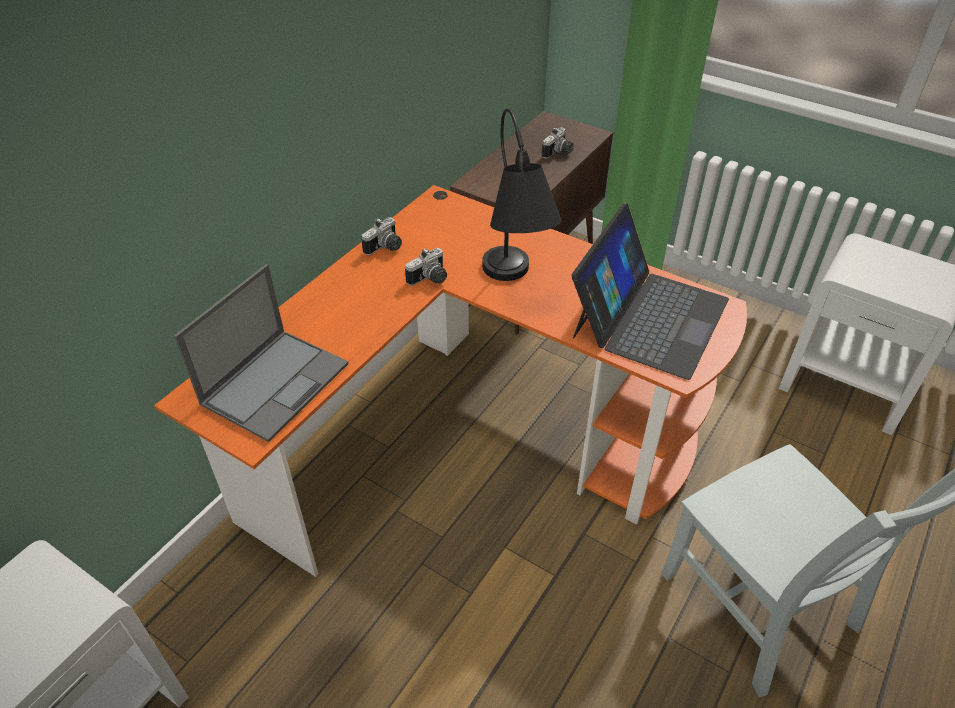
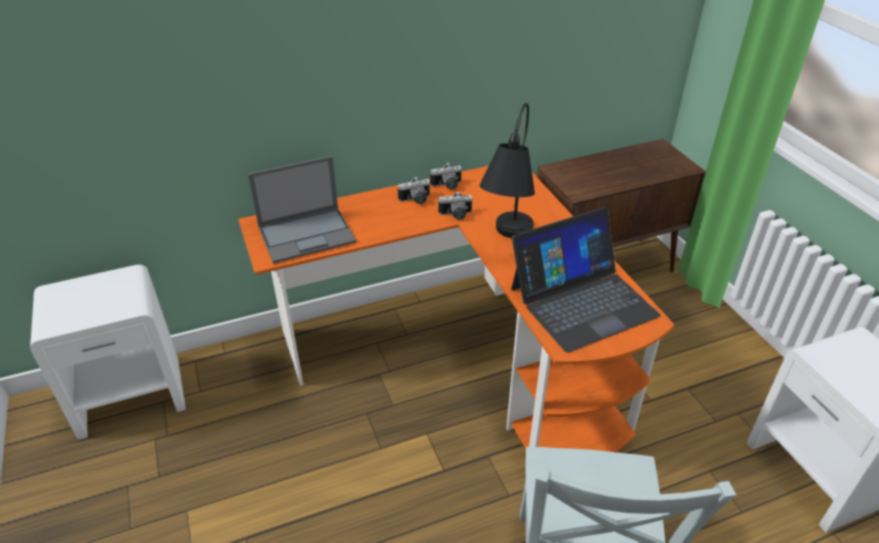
camera: 35 degrees right, 5 degrees down
(559, 153) = (643, 171): camera -> camera (416, 200)

